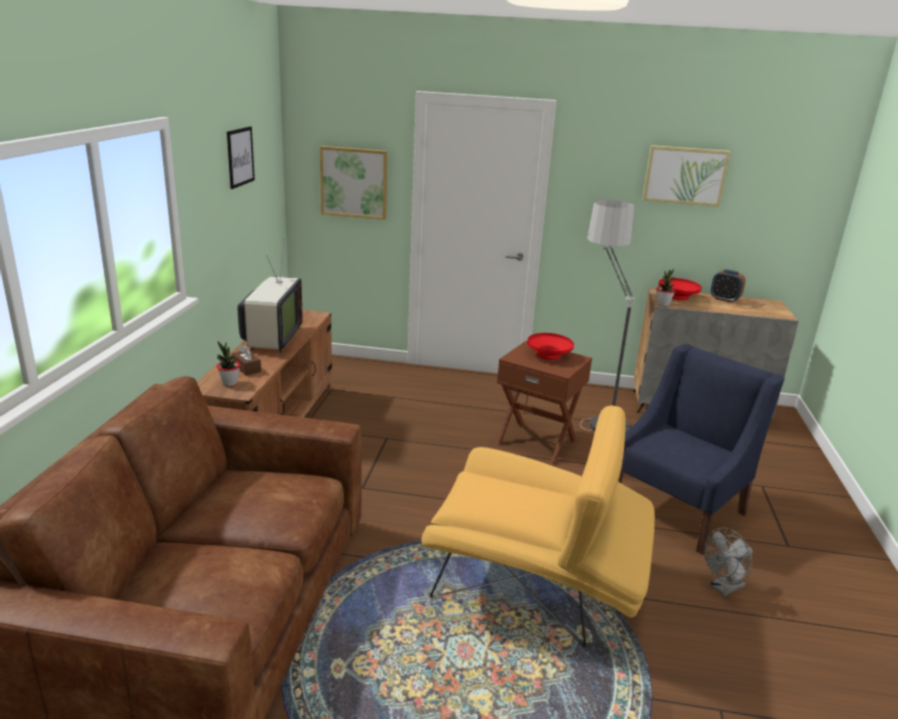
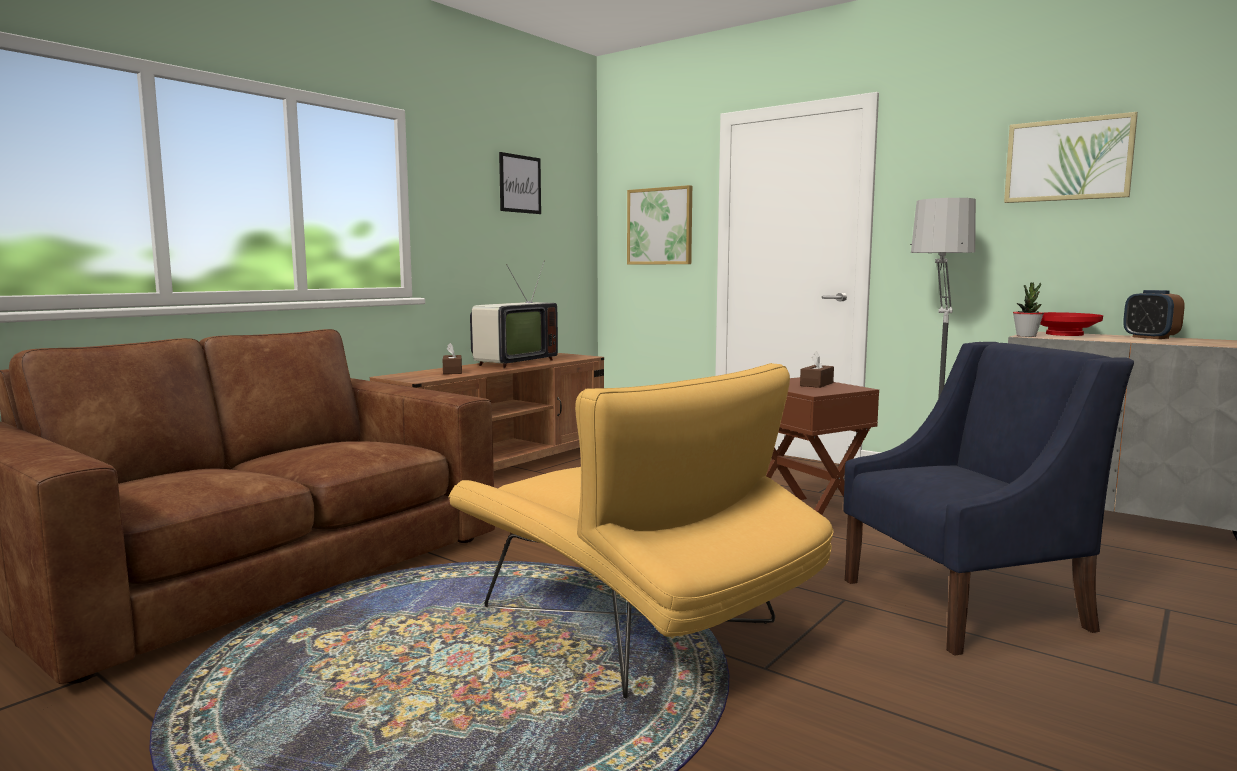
camera: 30 degrees right, 15 degrees down
(229, 383) = (419, 375): potted plant -> none
(549, 355) = (816, 384): red bowl -> brown tissue box
(723, 588) = (953, 699): grey fan -> none

